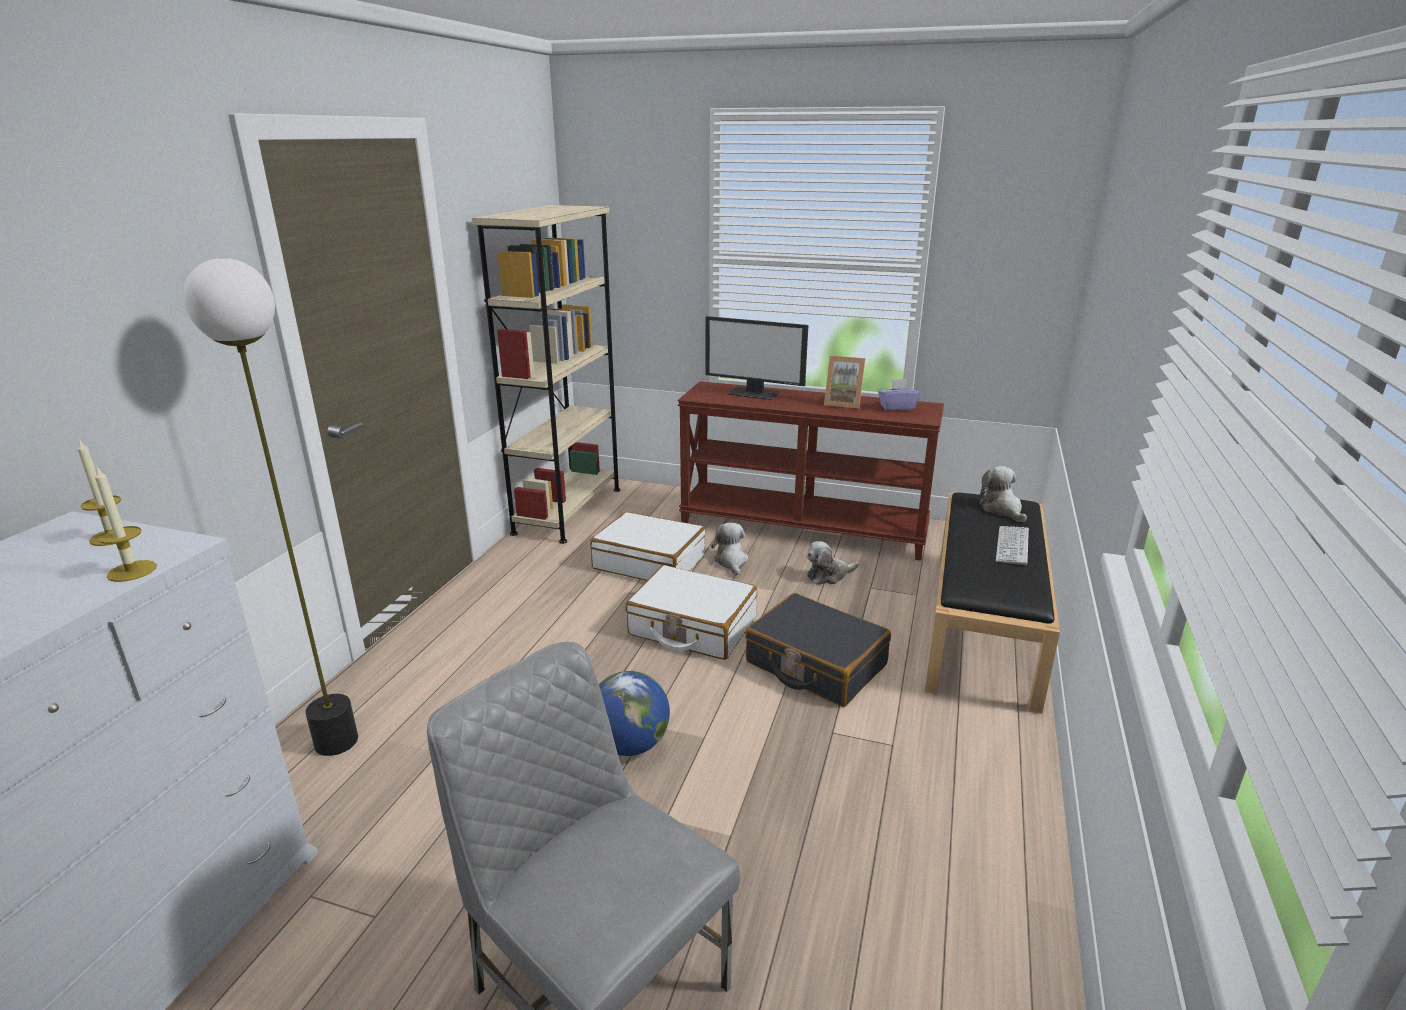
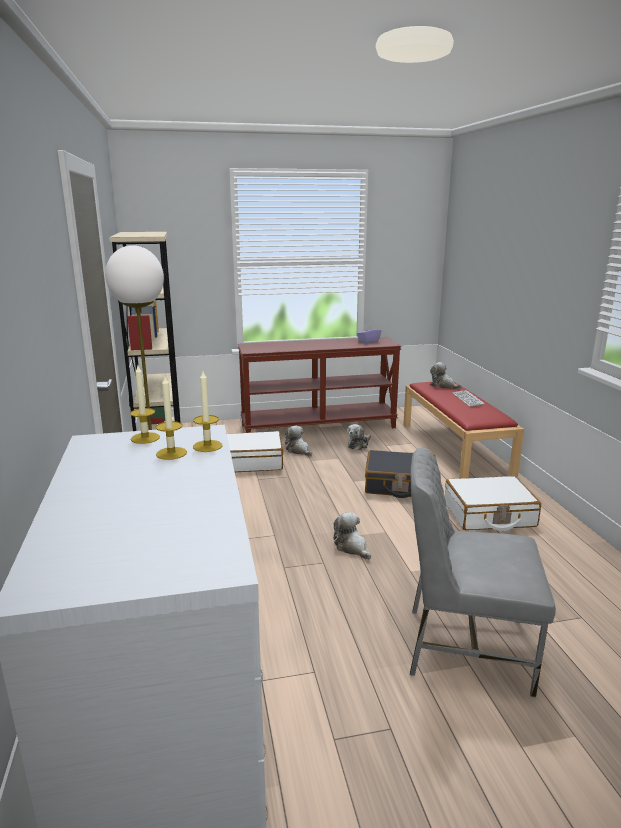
camera: 30 degrees left, 5 degrees down
(79, 571) = (171, 453): none -> candle
(630, 745) = (352, 547): globe -> plush toy
(692, 627) = (316, 486): white suitcase -> white suitcase (489, 515)
(754, 393) = (281, 345): monitor -> none
(843, 403) = (338, 343): picture frame -> none
(984, 625) = (455, 448): black bench -> red bench

